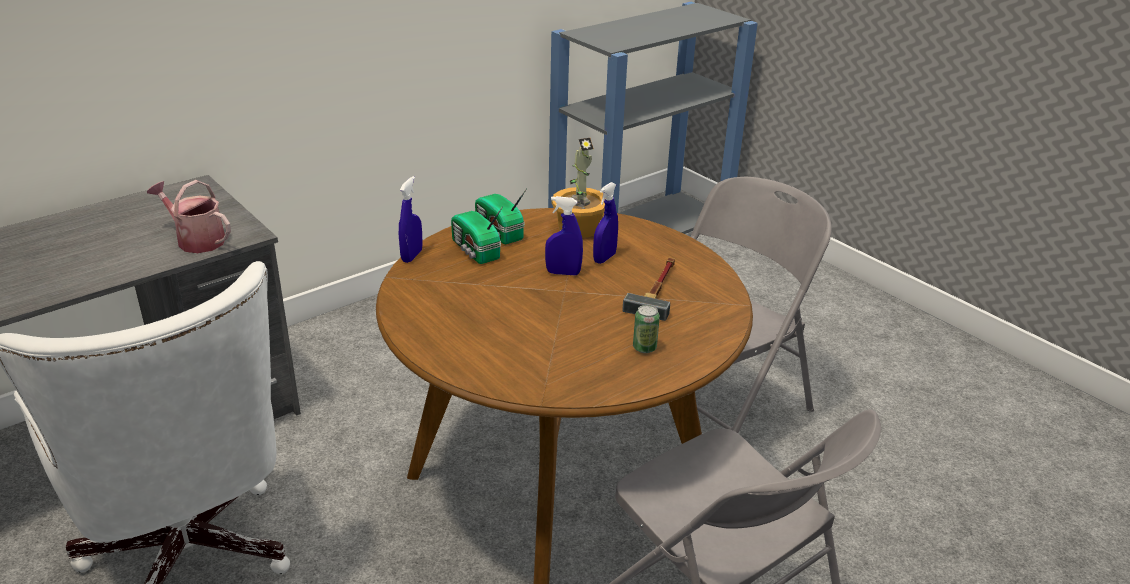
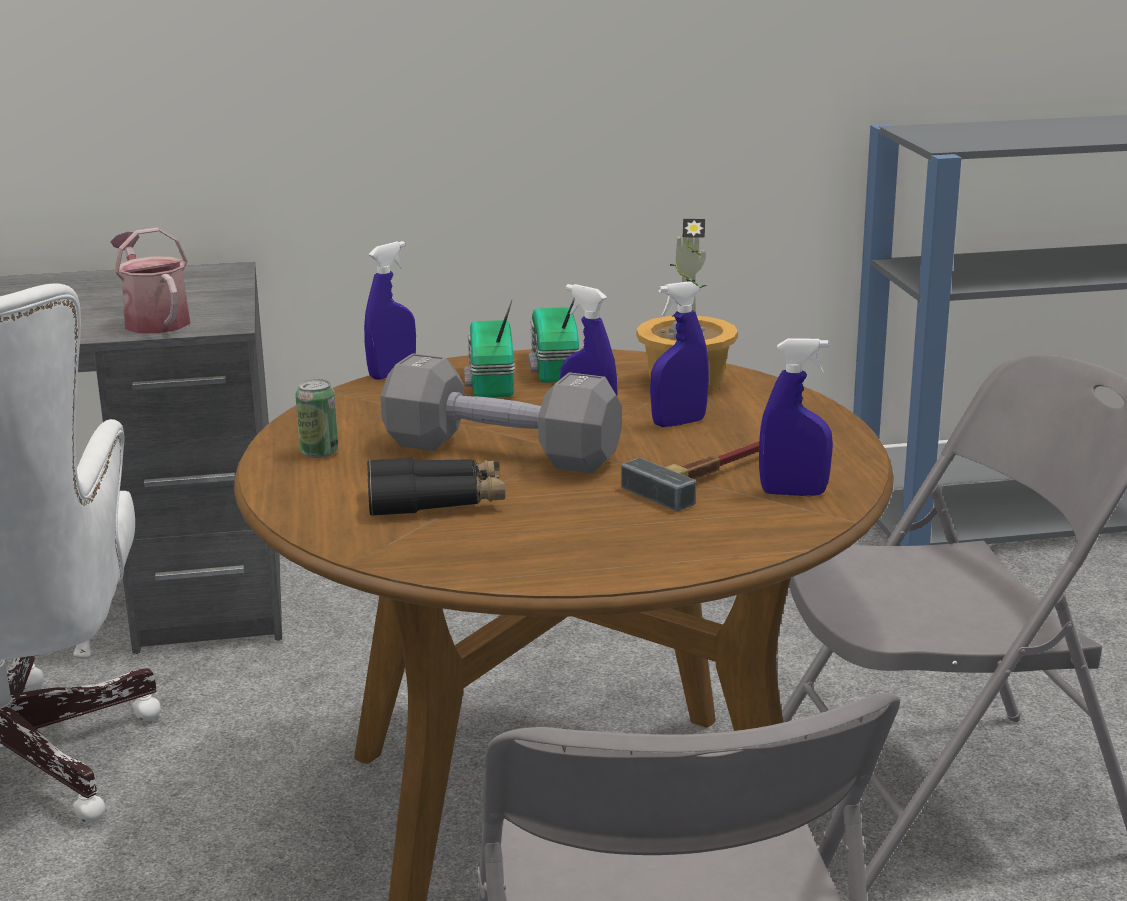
camera: 30 degrees right, 10 degrees down
(536, 302) = (501, 453): none -> grey dumbbell
(539, 347) = (436, 502): none -> black binoculars
(644, 348) = (598, 536): can -> can (319, 452)
(705, 294) = (793, 493): none -> blue spray bottle

